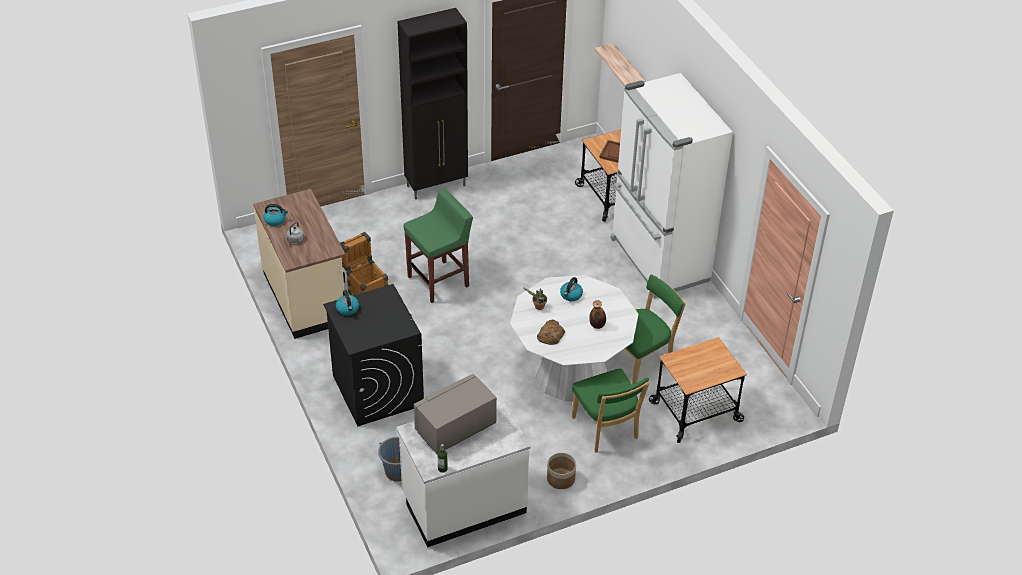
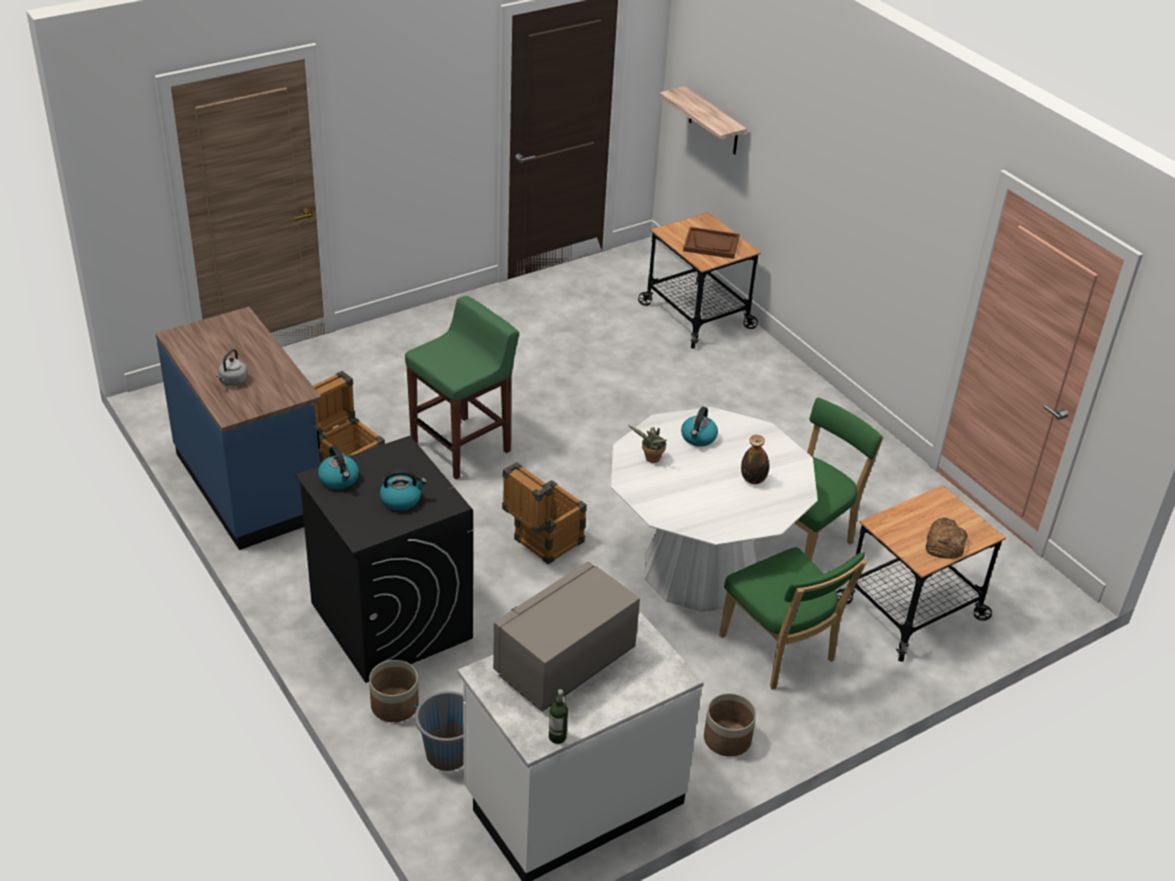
camera: 10 degrees left, 5 degrees down
(275, 220) = (196, 354): kettle -> kettle (401, 500)
(306, 297) = (251, 485): beige counter -> blue counter
(372, 441) = (395, 705): none -> planter
(437, 186) = (433, 316): black cabinet -> none
(476, 350) = (542, 544): none -> crate
(550, 335) = (682, 499): bread -> bread (944, 543)
(658, 261) = (787, 396): white fridge -> none

